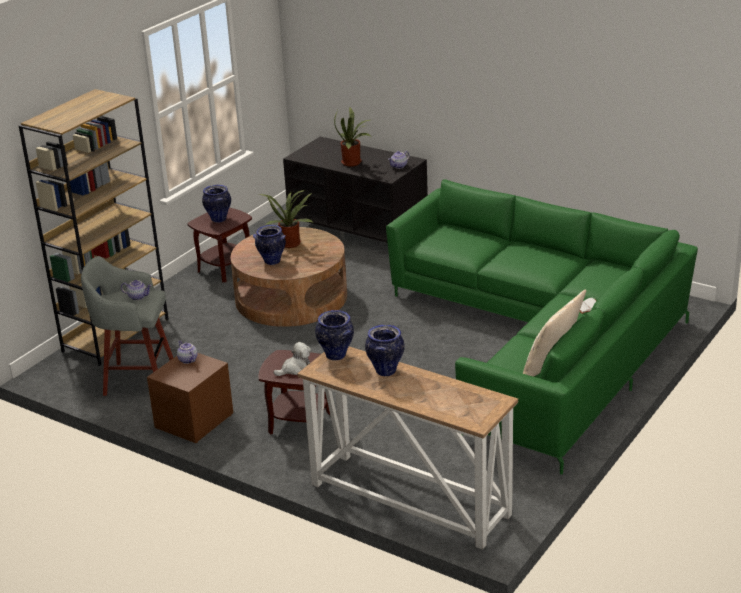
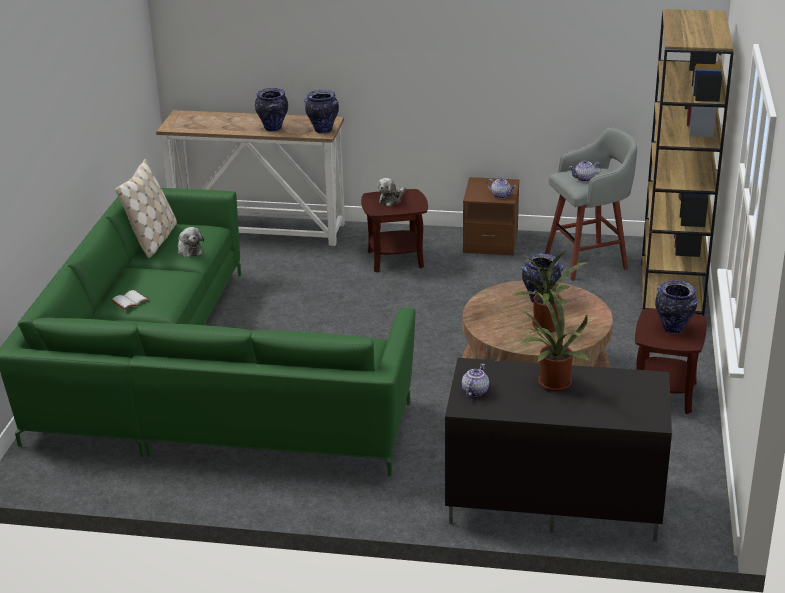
camera: 155 degrees right, 0 degrees up
(521, 347) = (189, 250): none -> plush toy

